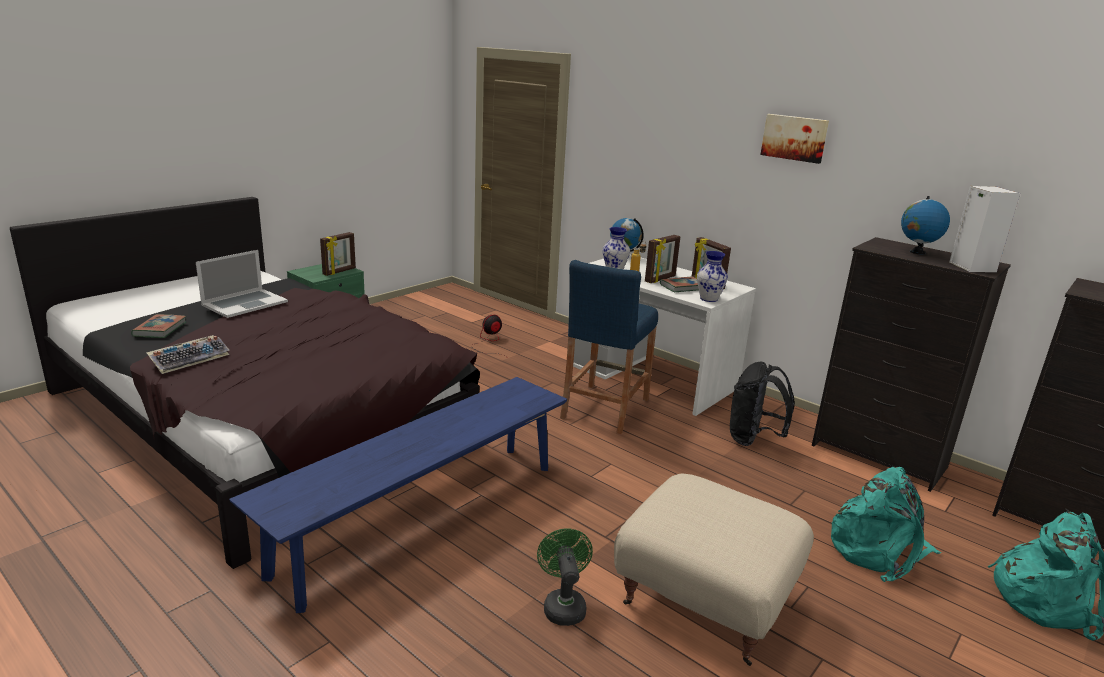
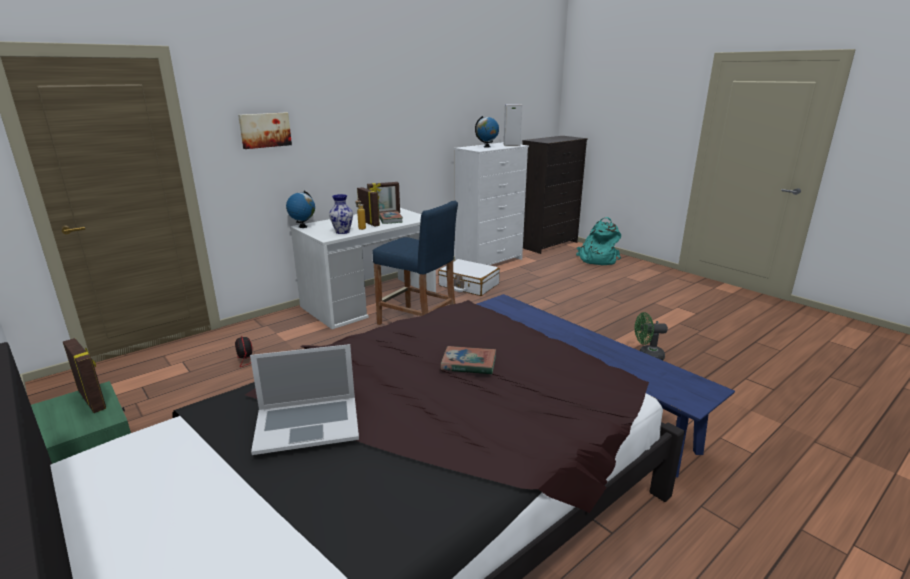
camera: 80 degrees left, 0 degrees up
(160, 329) = (379, 498): book -> book (468, 364)
(190, 359) = (511, 436): keyboard -> none
(244, 303) = (307, 424): laptop -> laptop turned 120 degrees clockwise
(705, 602) = (627, 320): beige ottoman -> none
(708, 299) = (417, 217): vase -> none
(753, 439) = (468, 285): black backpack -> white suitcase
(794, 138) = (396, 98): picture -> picture (265, 130)
(878, 550) = (573, 278): turquoise backpack -> none
(879, 457) = (489, 262): black dresser -> white dresser

